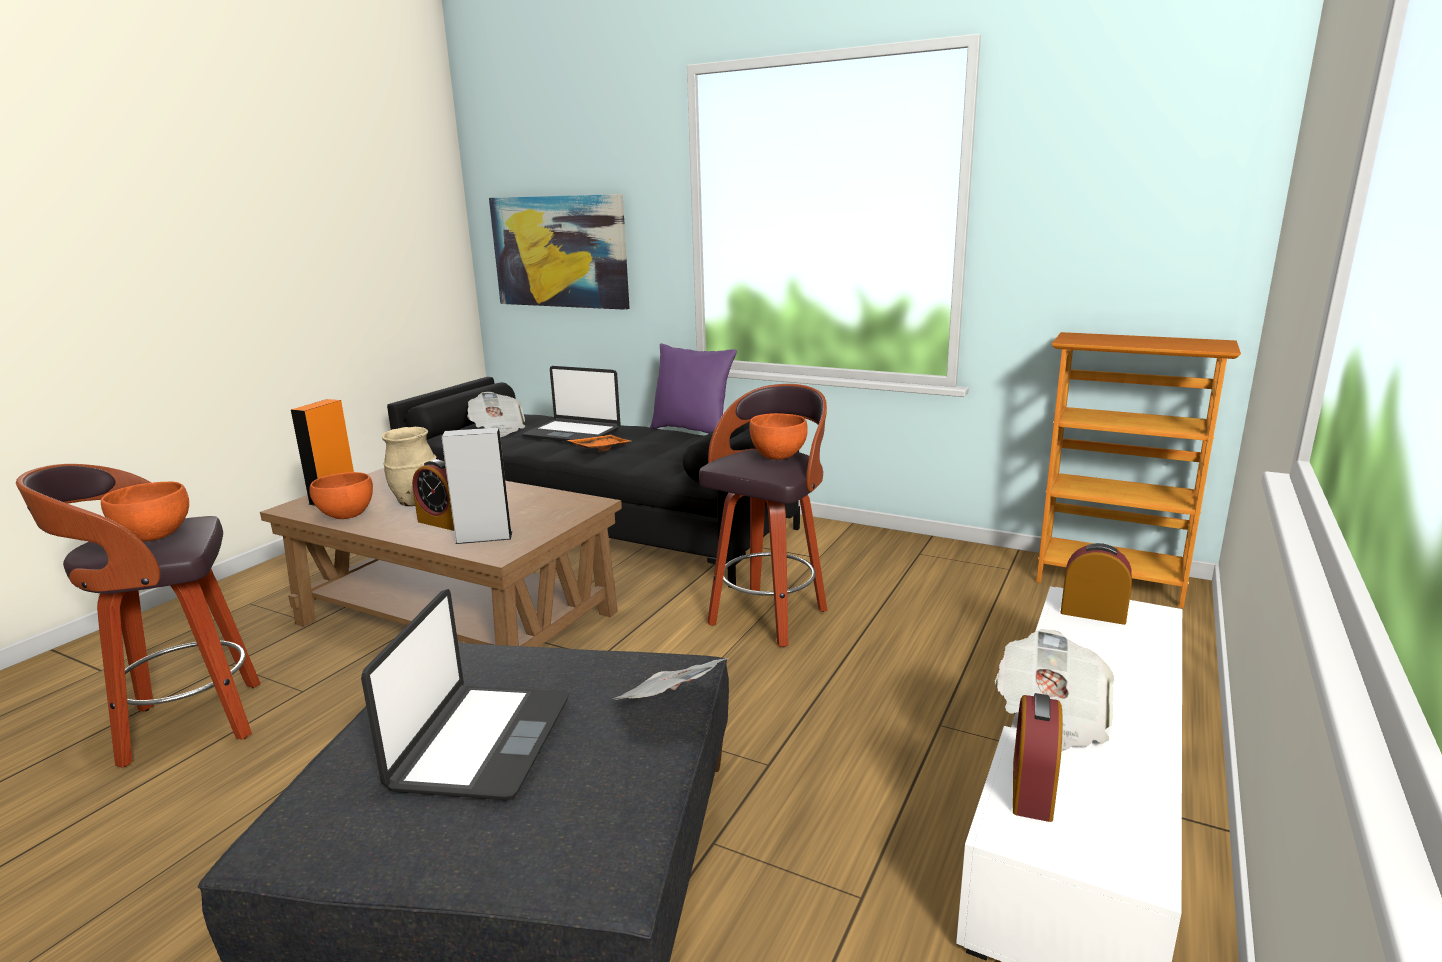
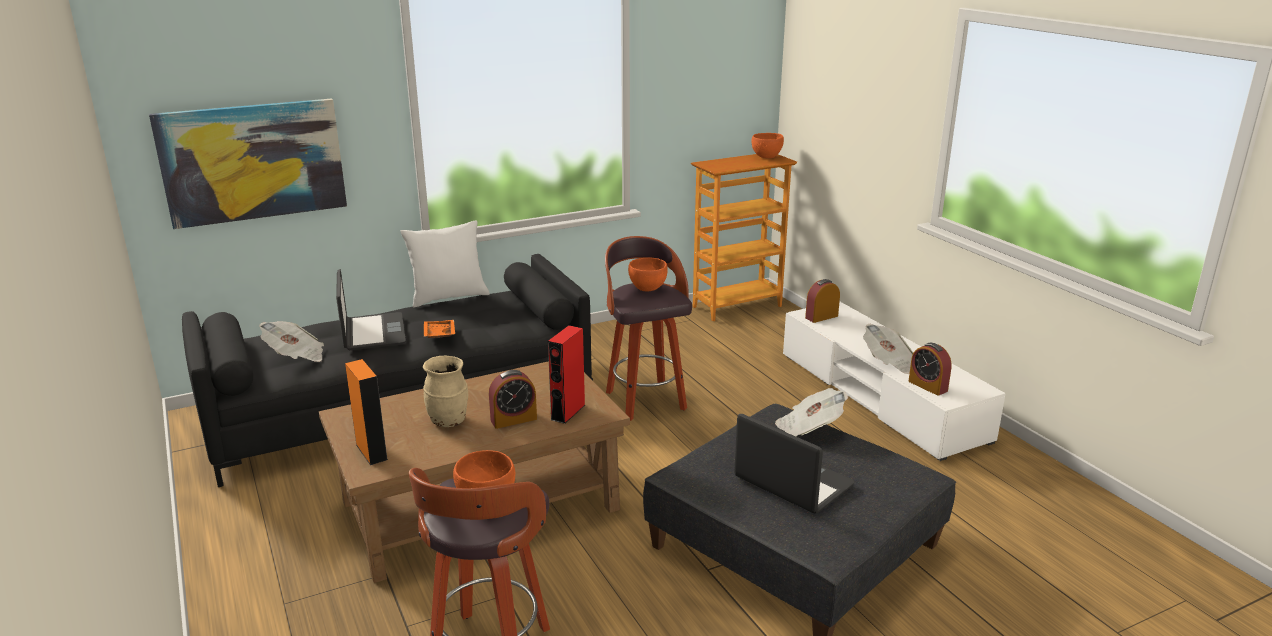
camera: 55 degrees left, 5 degrees up
(347, 515) = (430, 452): orange bowl -> orange bowl (766, 157)
(484, 537) = (568, 412): grey speaker -> red speaker
(573, 433) = (372, 333): laptop -> laptop turned 75 degrees counterclockwise
(693, 430) = (448, 297): purple pillow -> white pillow

